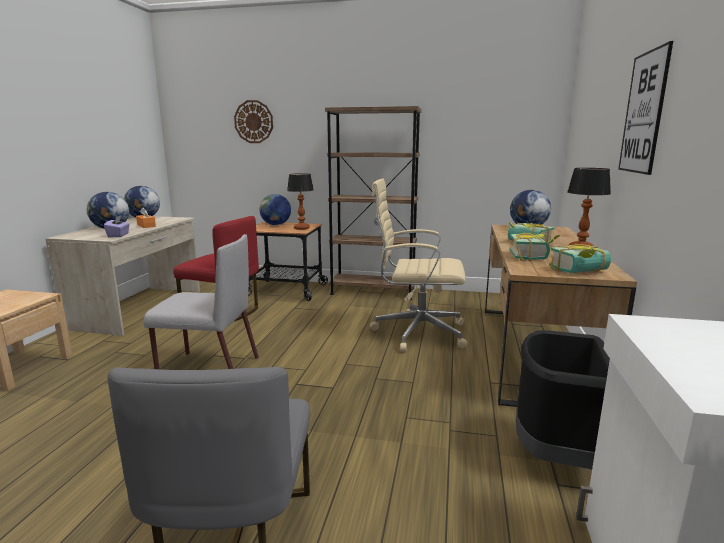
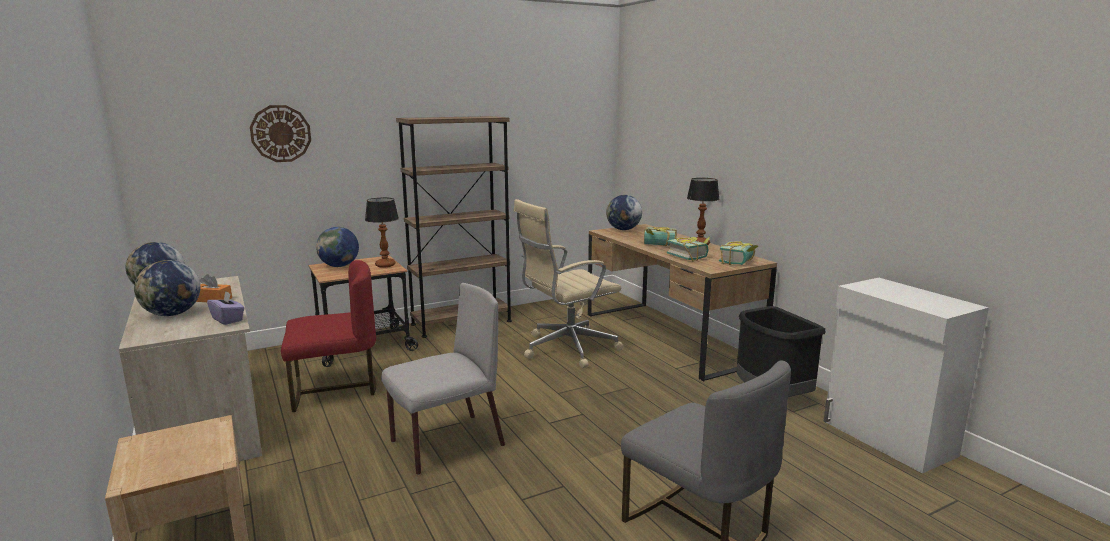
camera: 40 degrees left, 0 degrees up
(643, 113) = (754, 142): picture -> none

